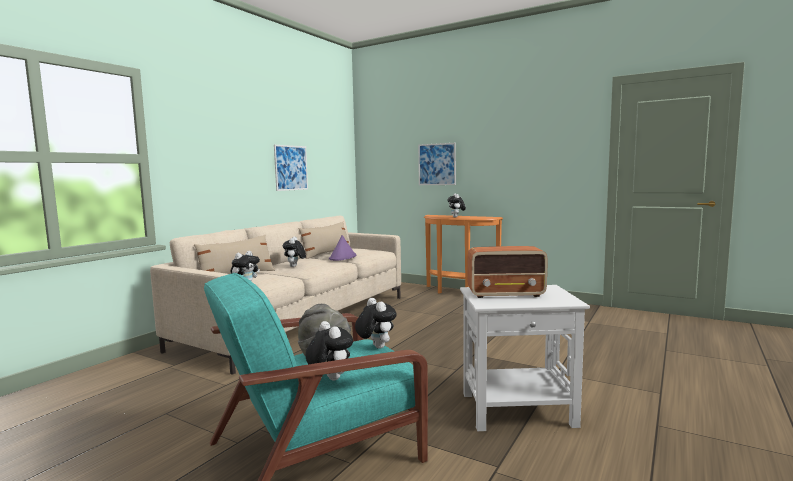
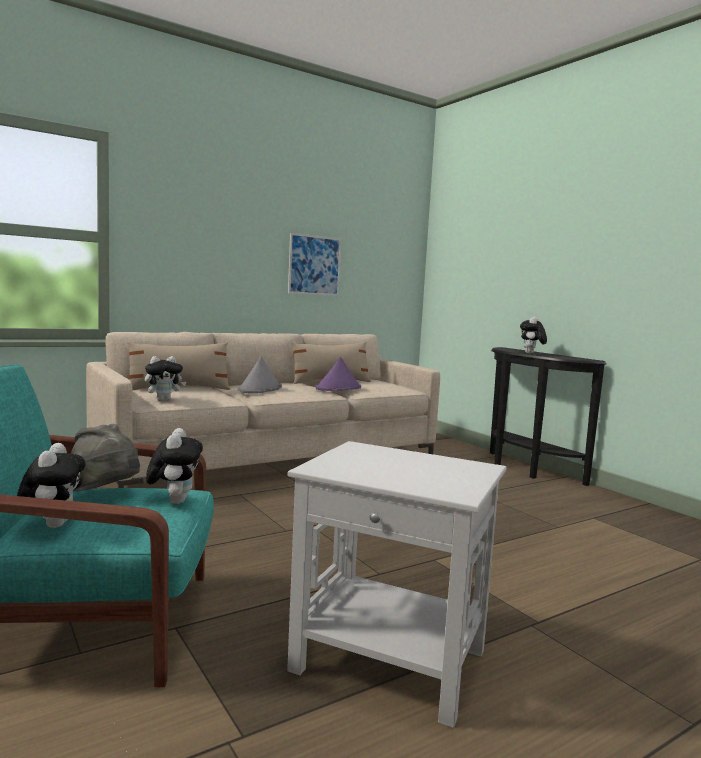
camera: 25 degrees right, 0 degrees up
(295, 266) = (260, 389): plush toy -> grey hat
(437, 164) = (523, 272): picture -> none
(458, 292) = (526, 469): orange console table -> black console table
(506, 294) = (385, 462): radio -> none

